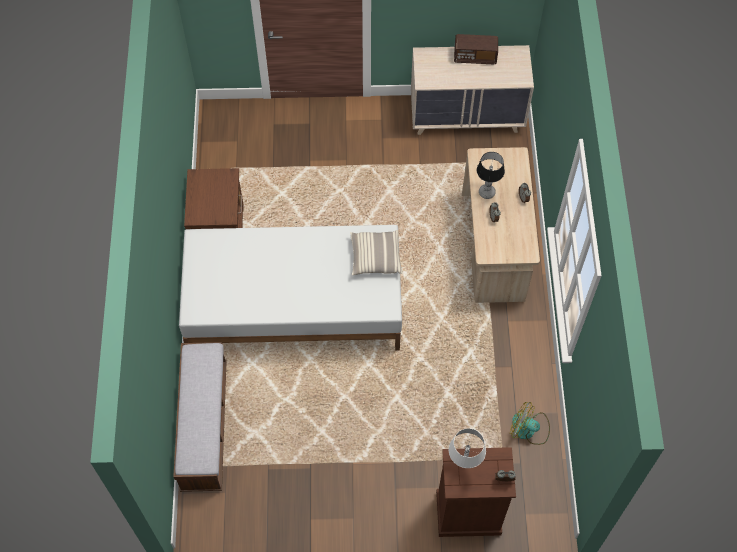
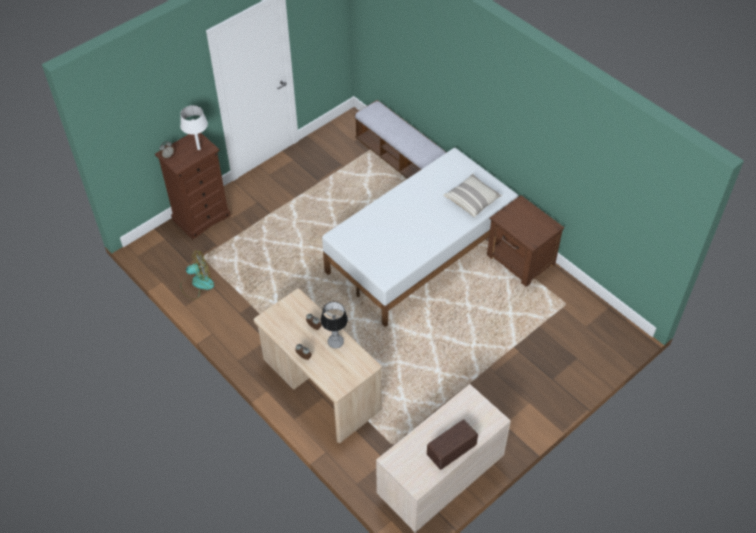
camera: 140 degrees right, 10 degrees down
(375, 257) = (377, 259): pillow -> pillow (472, 200)

